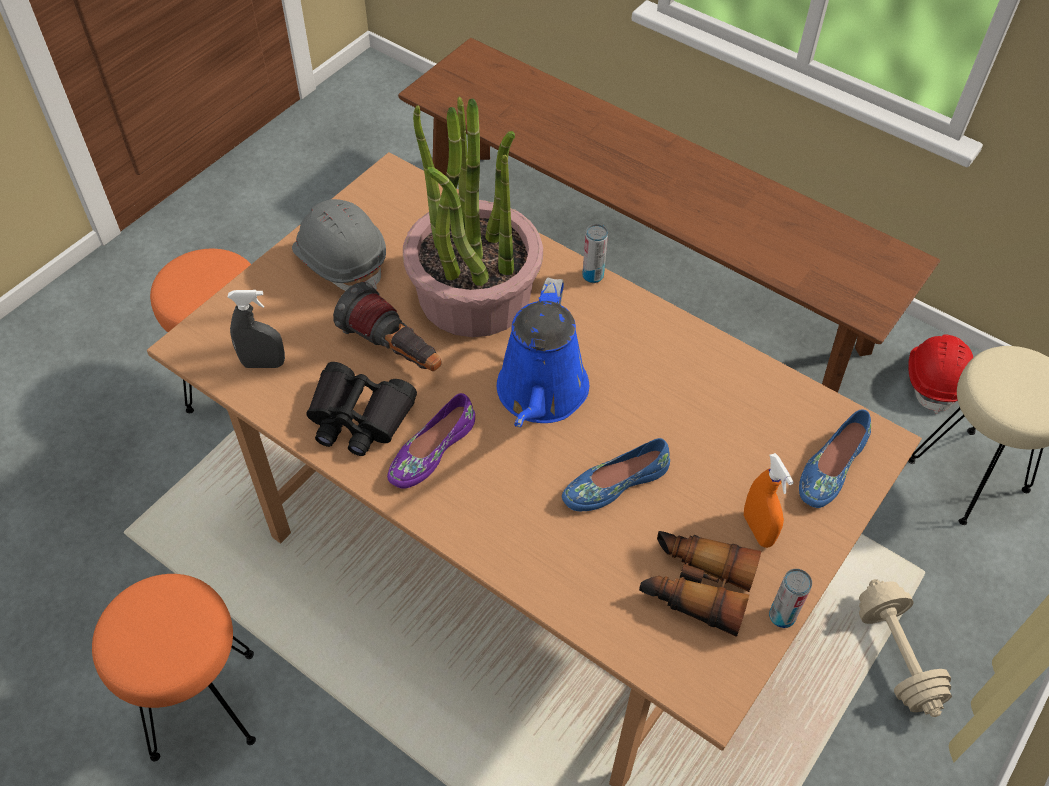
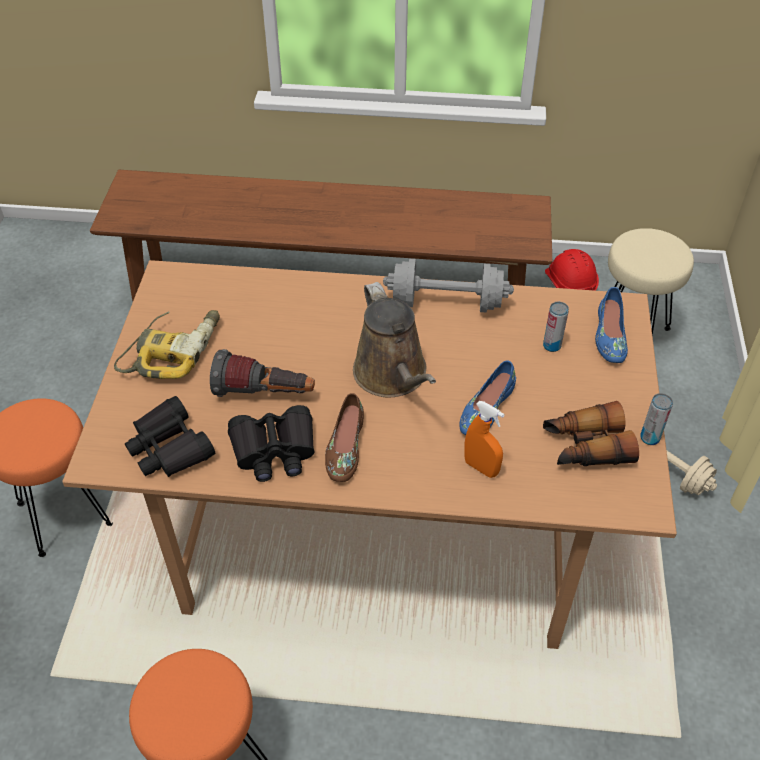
camera: 30 degrees left, 5 degrees down
(263, 363) = (169, 447): grey spray bottle -> black binoculars
(341, 260) = (173, 349): grey hard hat -> power drill
(431, 450) = (344, 447): purple shoe -> brown shoe
(474, 295) = (293, 331): potted plant -> none
(541, 395) = (393, 376): blue watering can -> brown watering can
(592, 276) = (367, 283): can -> can (552, 346)
(664, 338) = (446, 303): none -> grey dumbbell
(757, 529) = (596, 393): orange spray bottle -> orange spray bottle (481, 468)

